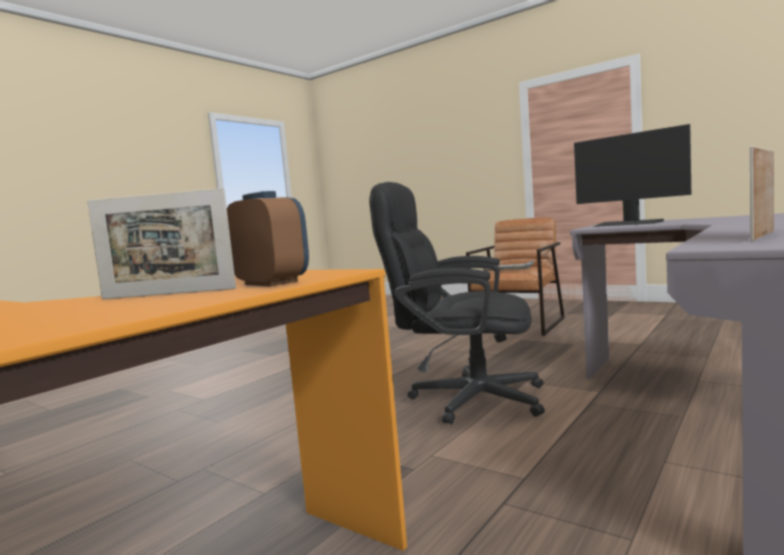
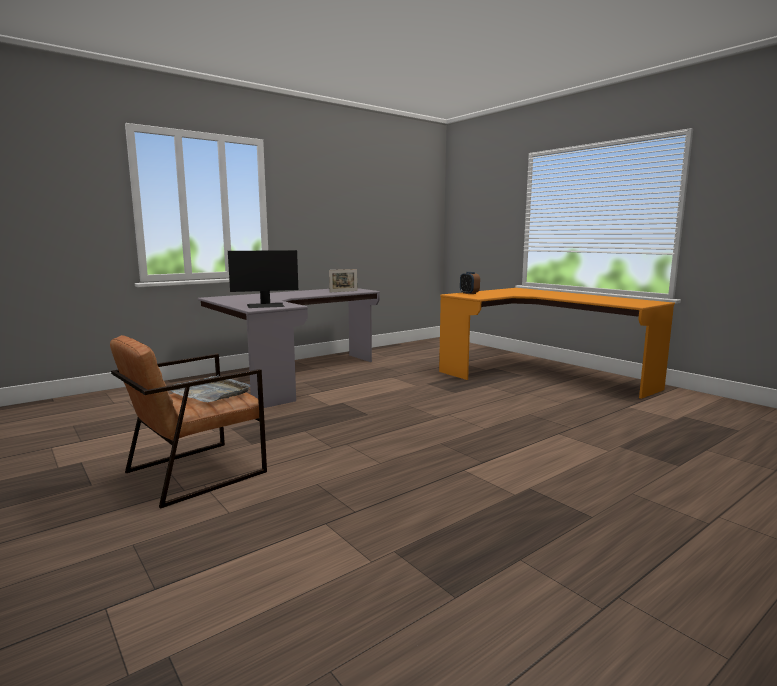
camera: 165 degrees left, 5 degrees up
(168, 293) = (492, 293): picture frame -> none
(464, 398) = (377, 402): black office chair -> none
(628, 223) = (266, 306): monitor -> monitor turned 105 degrees clockwise

